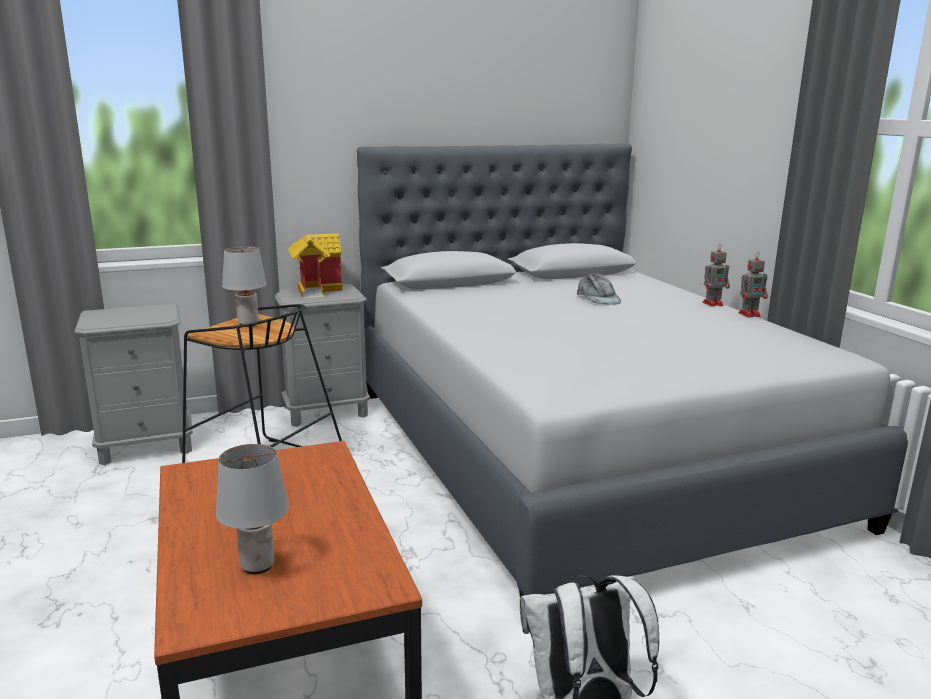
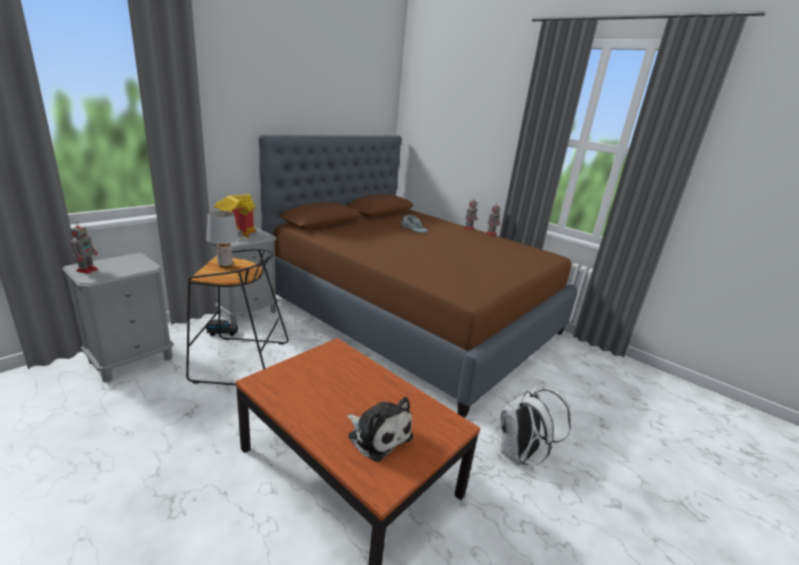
camera: 30 degrees left, 5 degrees up
(99, 316) = (87, 270): none -> toy robot
(258, 566) = (378, 435): grey table lamp -> plush toy
(273, 432) = (222, 333): none -> black toy car
(580, 452) = (412, 314): grey bed -> brown bed

